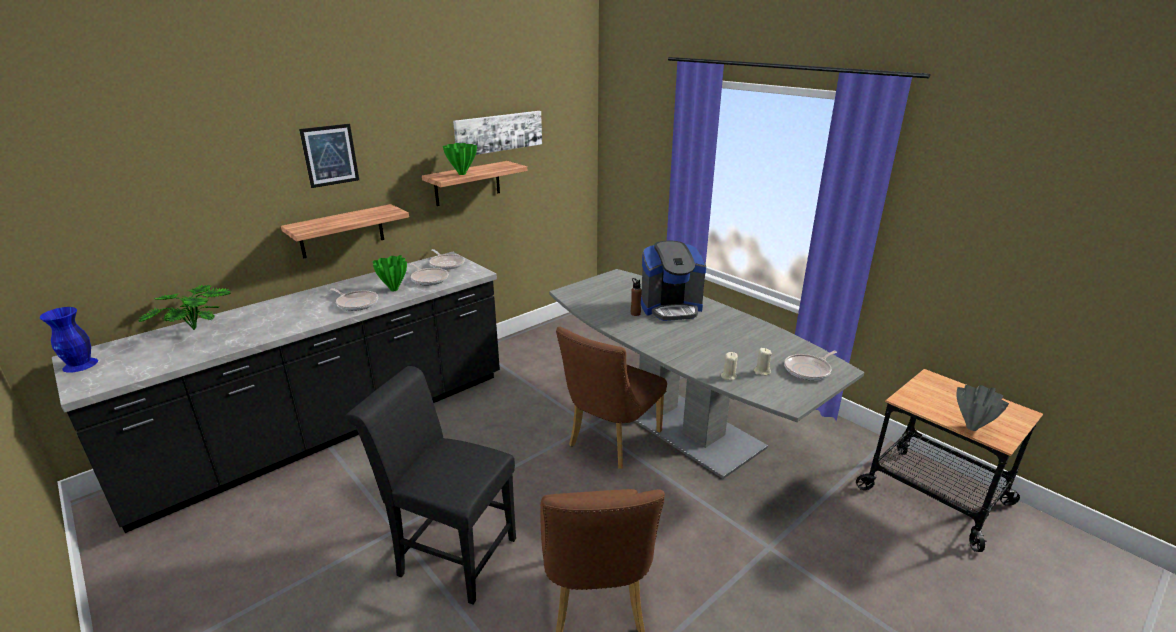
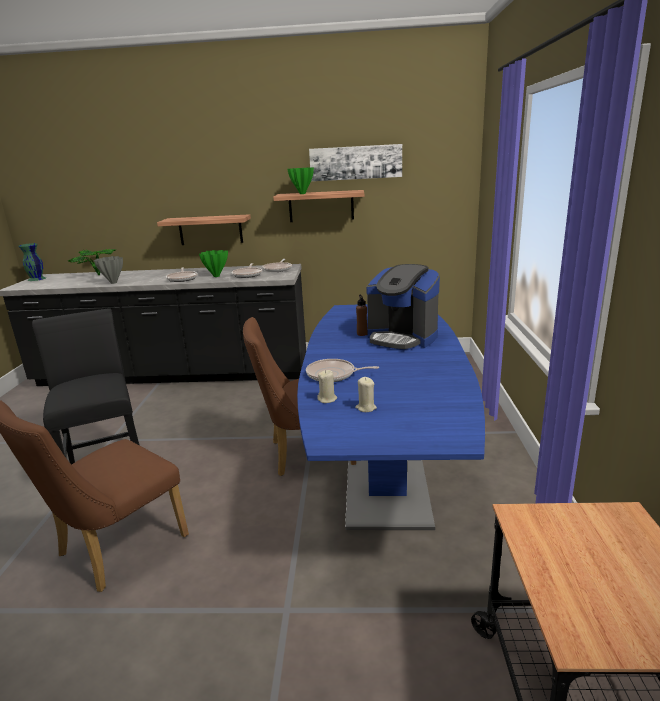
camera: 45 degrees right, 5 degrees down
(80, 365) = (36, 279): blue vase -> green vase
(330, 155) = (204, 170): picture -> none
(679, 422) = (385, 467): grey dining table -> blue dining table
(808, 370) = (418, 425): frying pan -> frying pan (333, 375)
(971, 428) = (557, 598): grey vase -> grey vase (113, 283)

